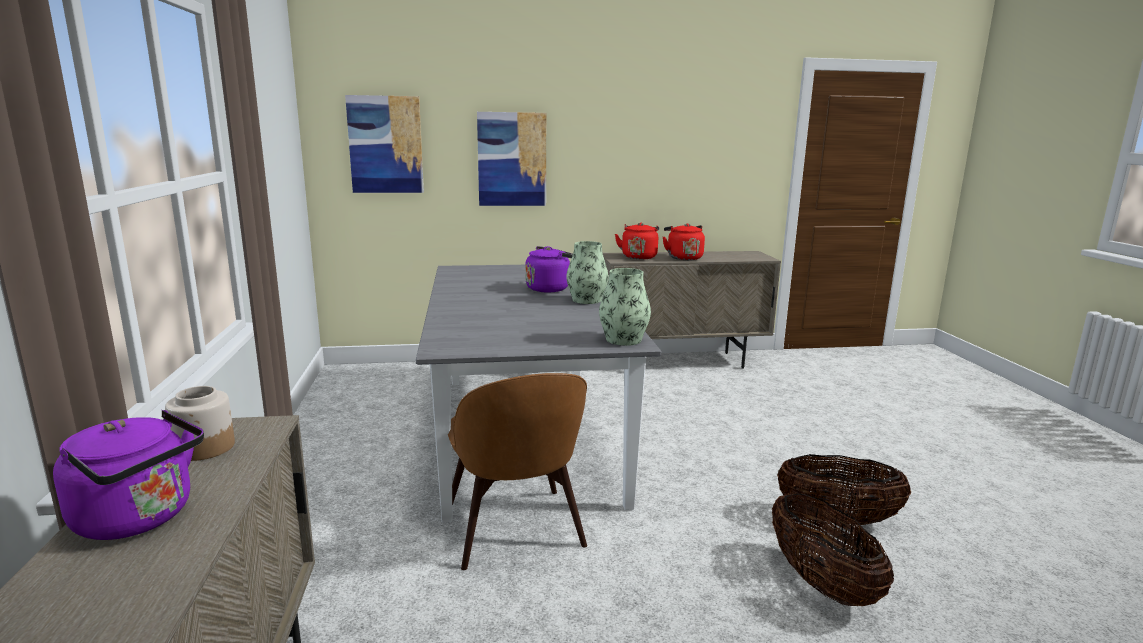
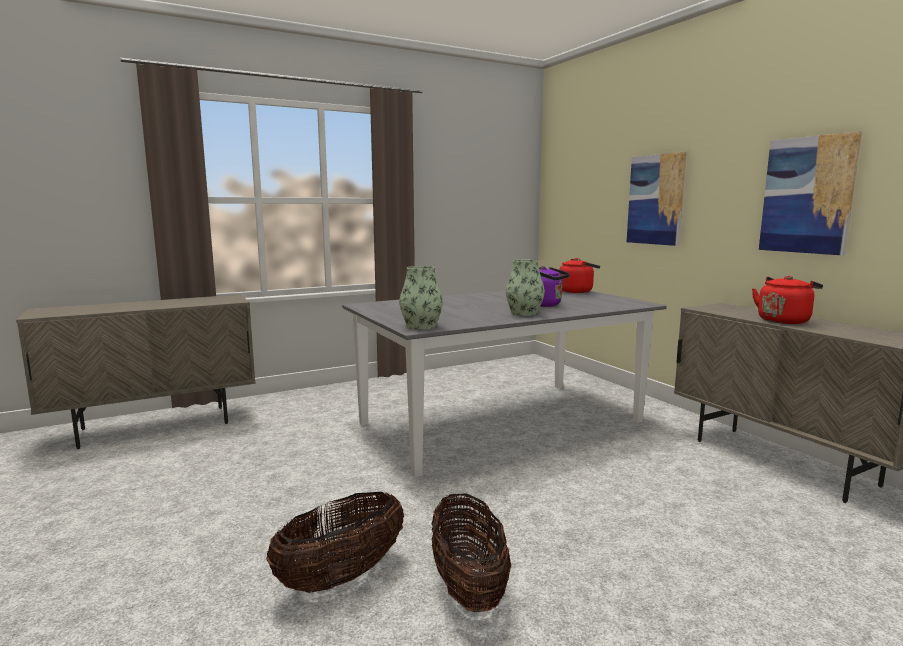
camera: 70 degrees right, 5 degrees down
(140, 518) = (151, 303): purple kettle -> none
(205, 447) = (211, 299): jar -> none
(385, 145) = (577, 190): picture -> picture (807, 195)
(515, 531) = (361, 443): brown chair -> none
(639, 256) = (738, 311): red kettle -> red kettle (577, 291)

